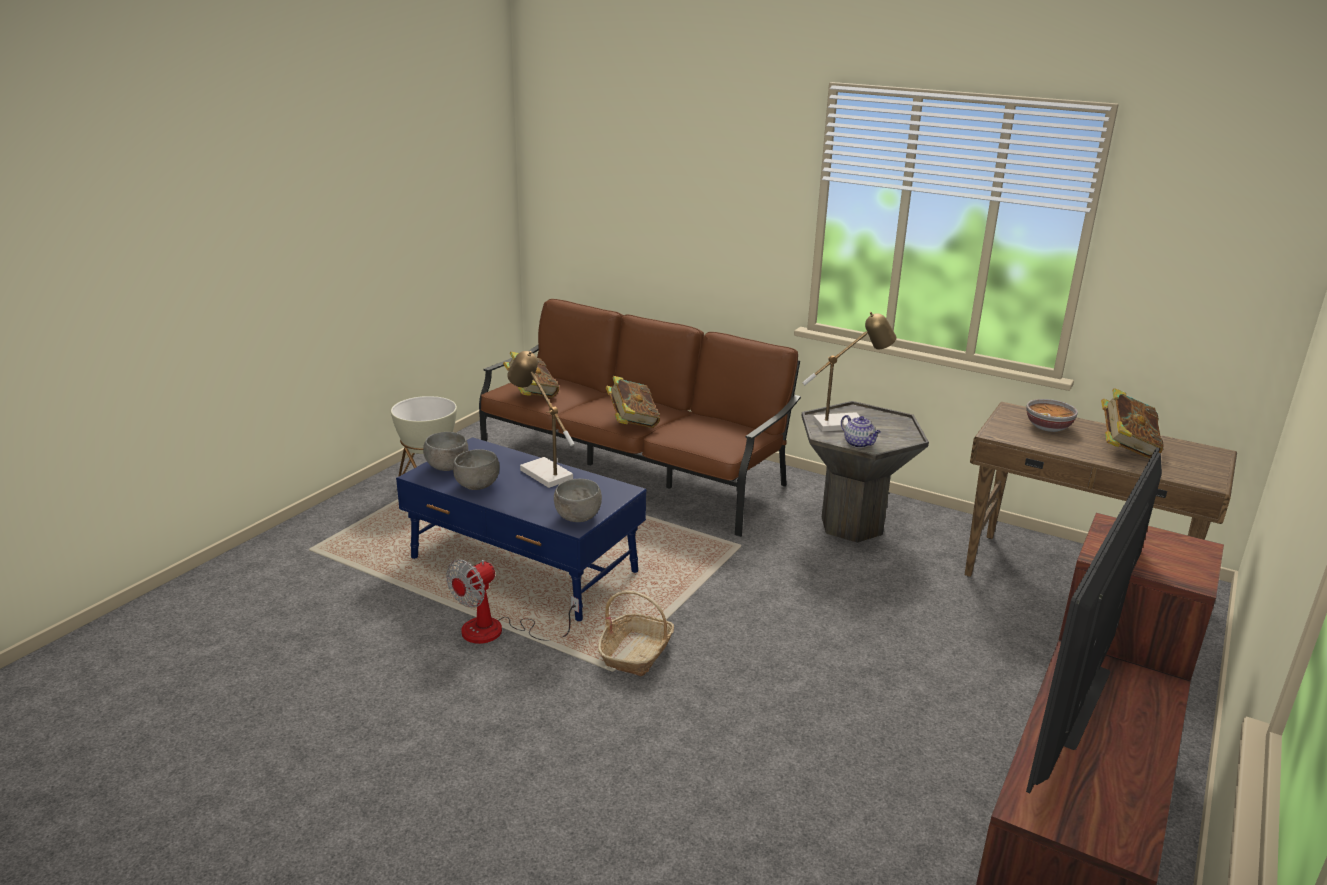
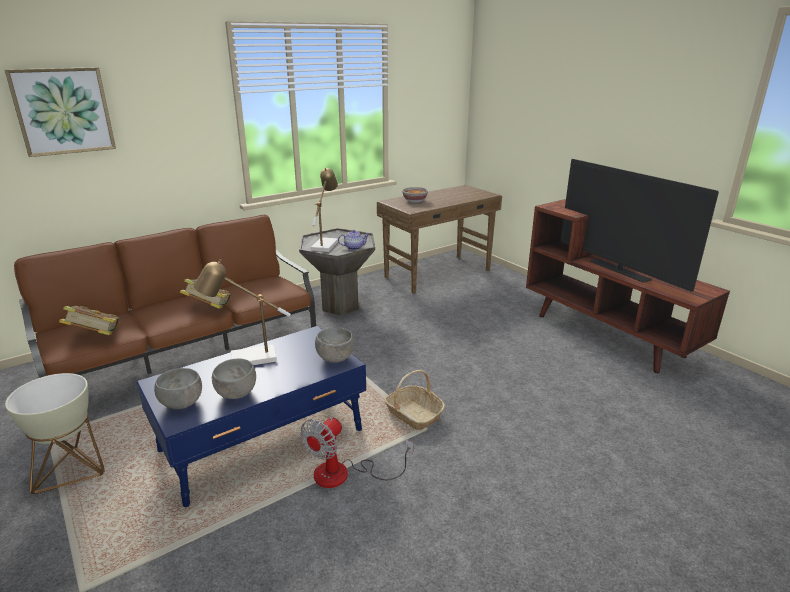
camera: 65 degrees left, 0 degrees up
(497, 632) = (344, 474): fan -> fan turned 60 degrees clockwise
(639, 165) = (63, 111): none -> picture
(1125, 448) = (448, 196): book -> none

